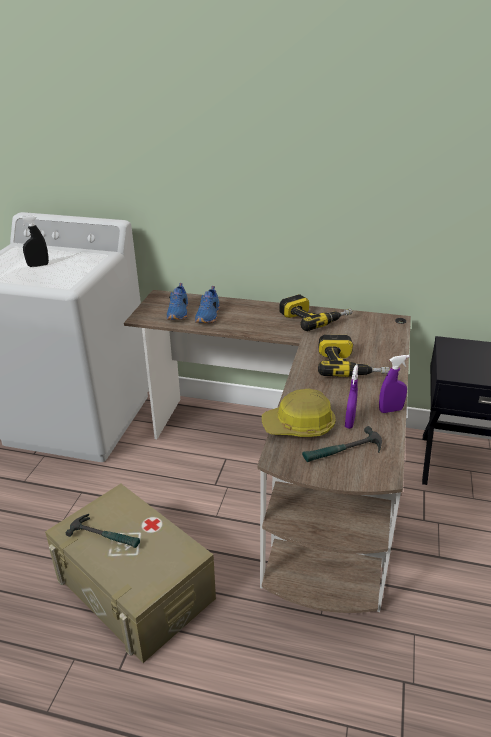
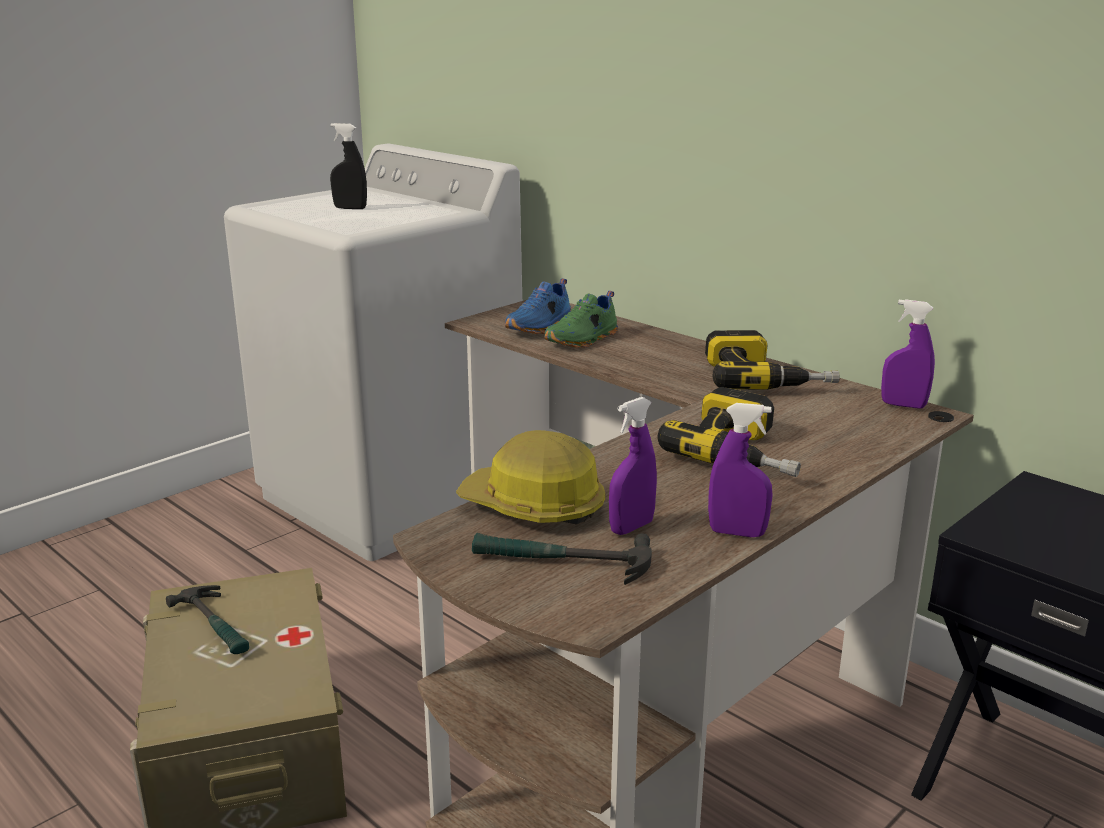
camera: 30 degrees right, 10 degrees down
(209, 316) = (583, 340): blue shoe -> green shoe
(382, 318) = (903, 405): none -> purple spray bottle

